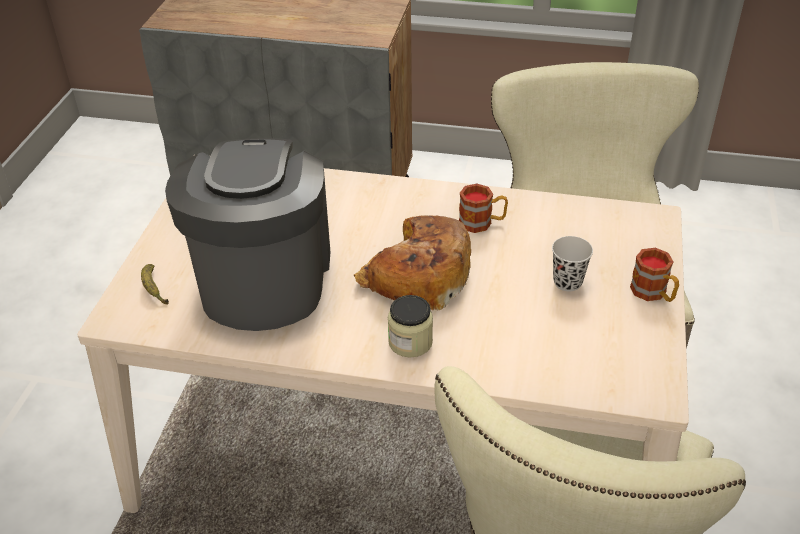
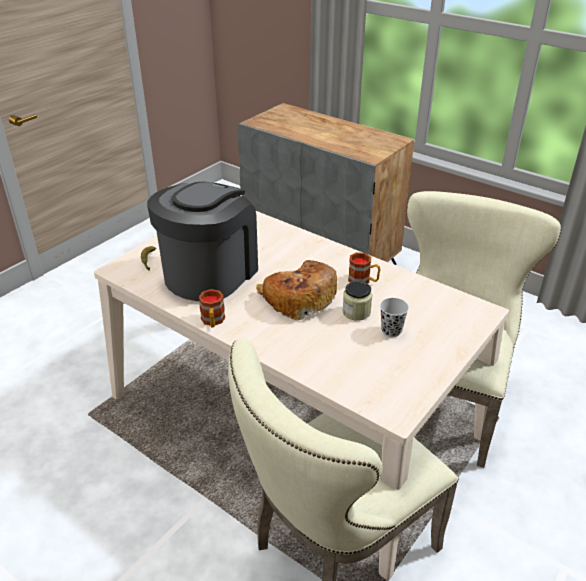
camera: 25 degrees right, 5 degrees down
(410, 342) = (265, 332): jar -> jar (356, 312)
(653, 293) = (445, 355): mug -> mug (213, 321)

